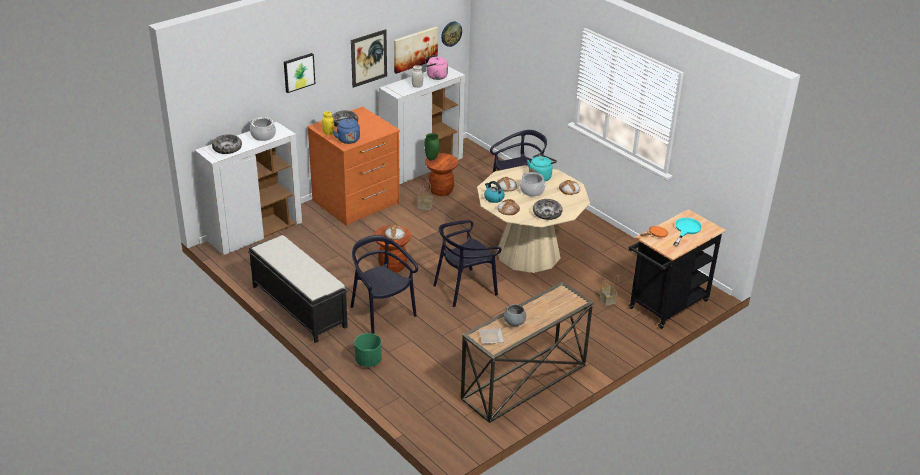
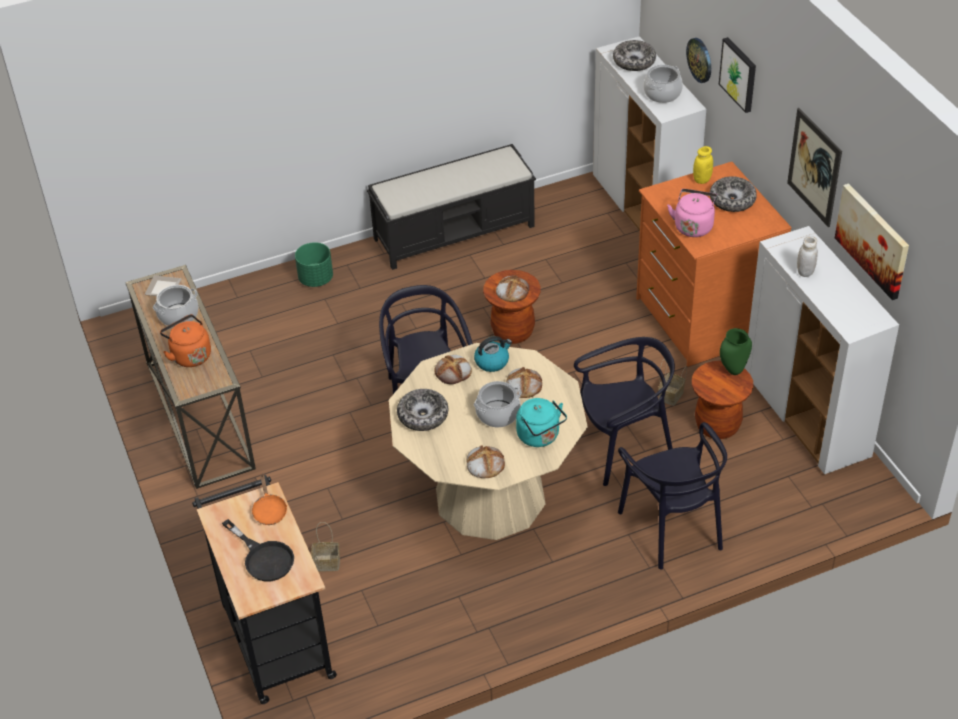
camera: 110 degrees right, 10 degrees up
(347, 139) = (676, 197): blue kettle -> none
(382, 313) = (407, 305): black chair -> black chair (623, 447)
(435, 76) = (844, 301): pink kettle -> pink kettle (693, 226)
(451, 33) = (928, 291): wall clock -> wall clock (700, 60)
(514, 323) = (178, 316): grey bowl -> cooking pot
(547, 308) = (190, 355): none -> orange kettle
(686, 230) = (264, 557): turquoise frying pan -> black frying pan

